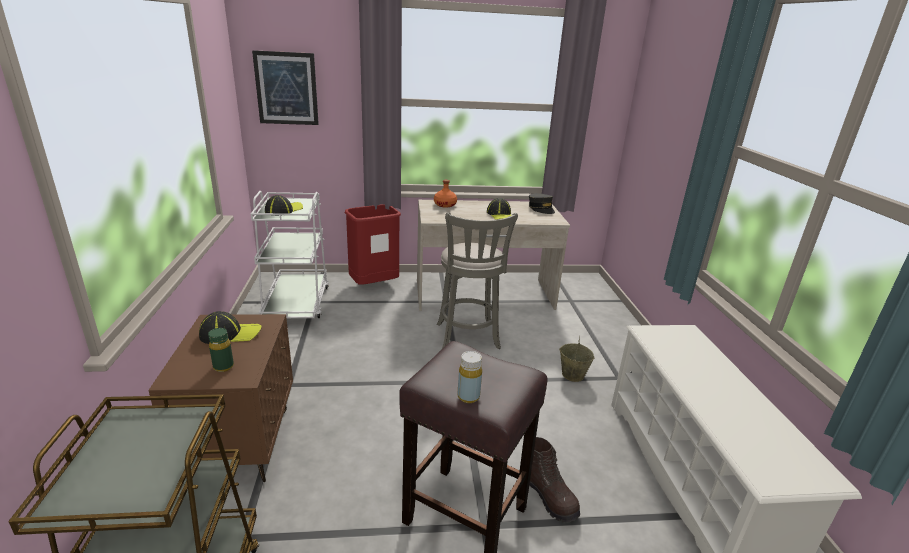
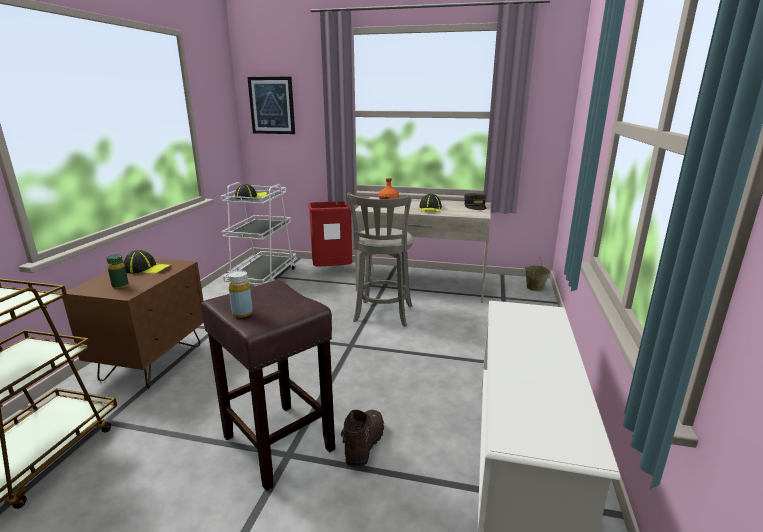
camera: 20 degrees right, 5 degrees down
(549, 496) = (363, 444): brown boot -> brown boot turned 150 degrees counterclockwise
(572, 375) = (460, 355): beige bucket -> beige bucket (534, 288)

